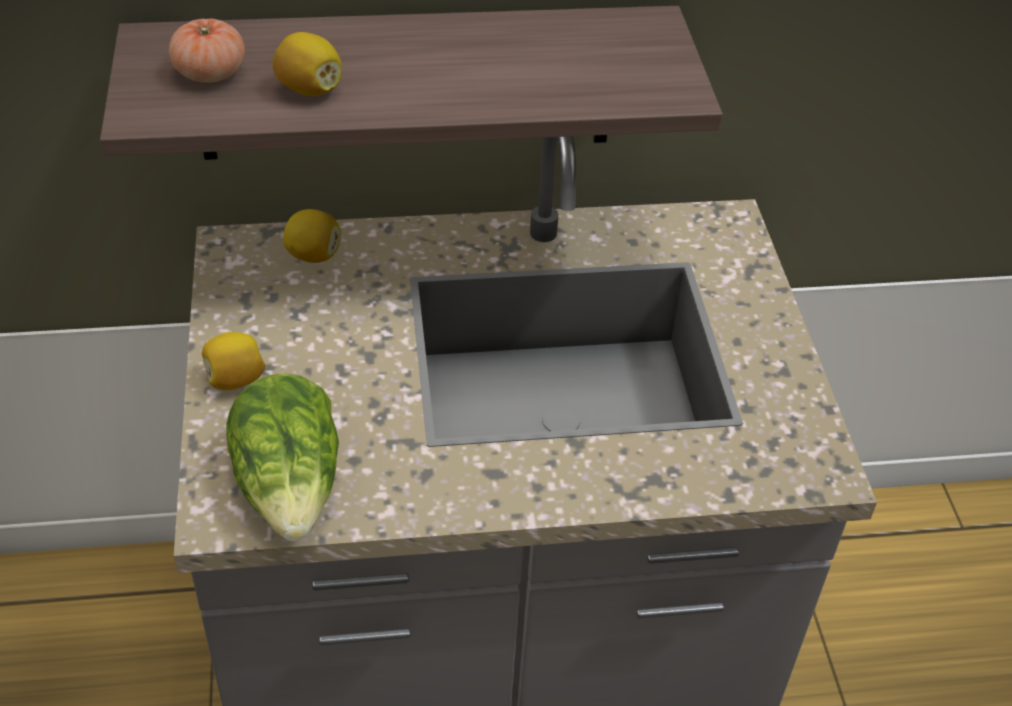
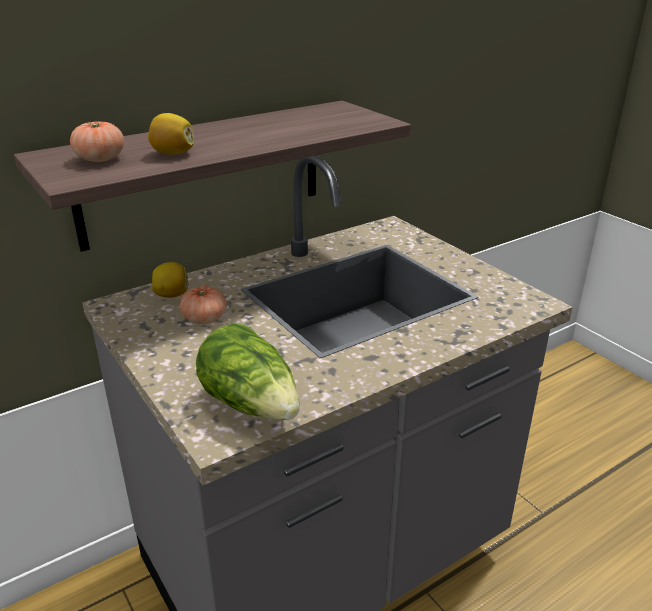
camera: 25 degrees left, 15 degrees down
(235, 380) = (169, 364): lemon -> none
(327, 316) = (204, 318): none -> tomato

